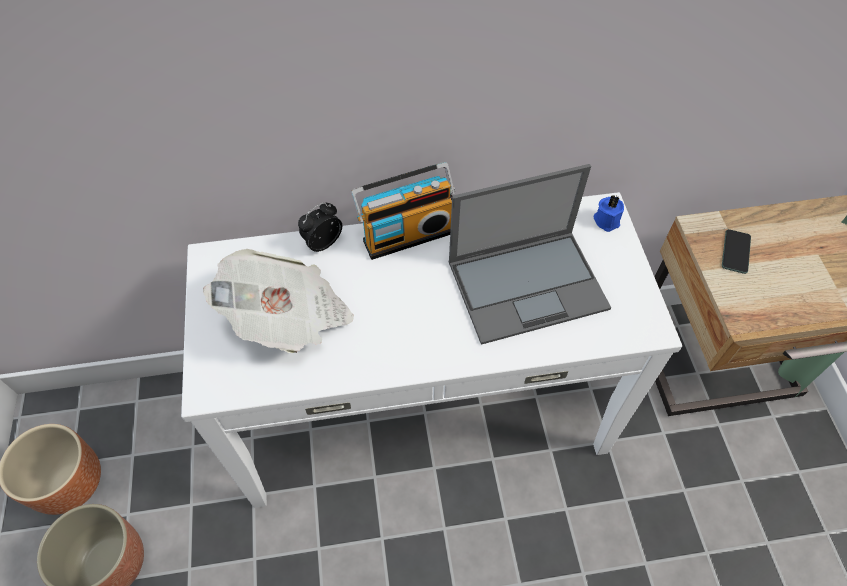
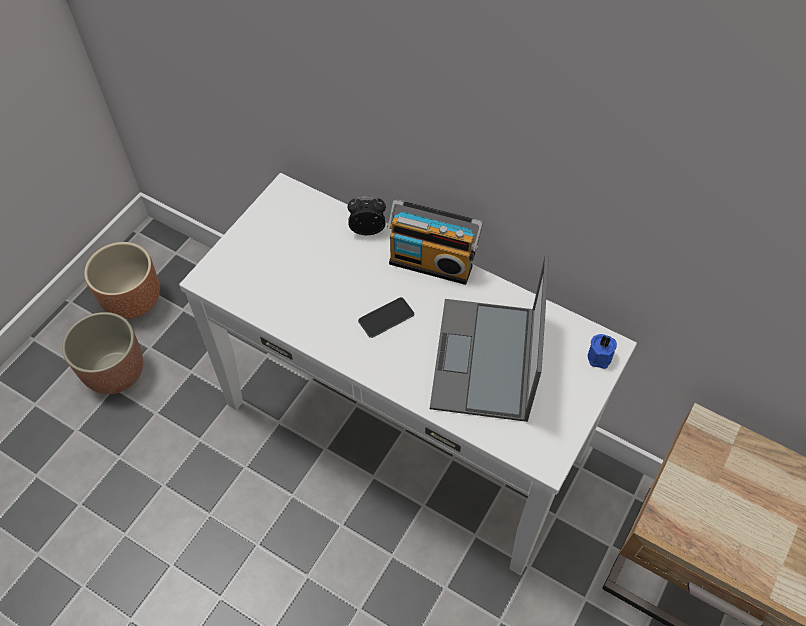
camera: 40 degrees right, 0 degrees up
(289, 317) = (297, 266): newspaper -> none
(529, 284) = (485, 360): laptop -> laptop turned 75 degrees clockwise
(736, 252) = (717, 468): phone -> phone (386, 318)

